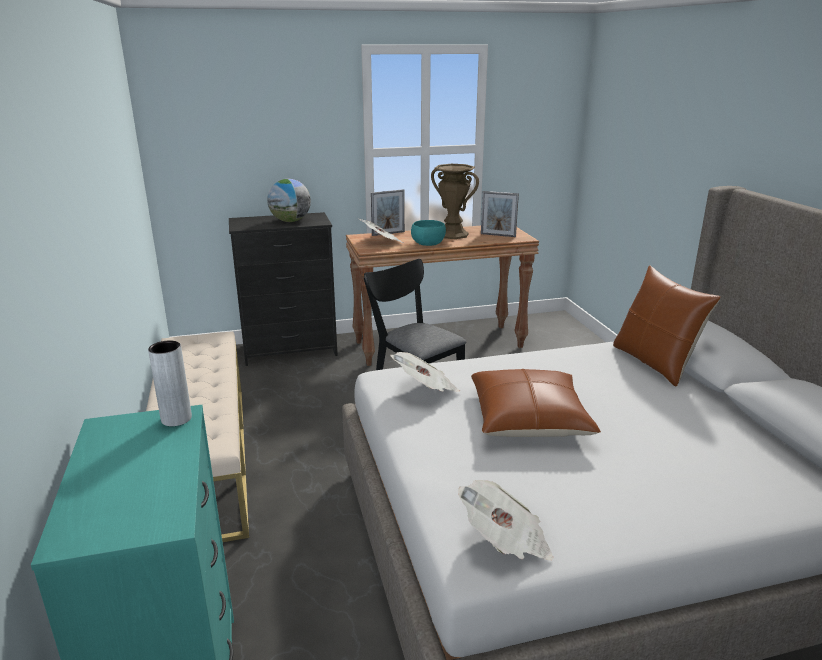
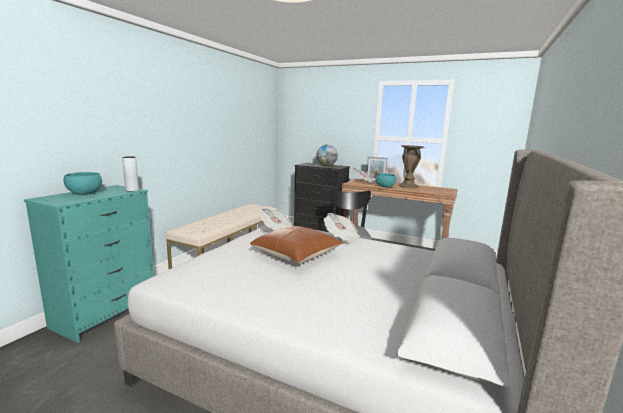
camera: 40 degrees right, 10 degrees down
(109, 474) = (85, 193): none -> turquoise bowl
(498, 235) = (434, 190): picture frame -> none
(505, 541) = (184, 280): newspaper -> newspaper (341, 237)
(654, 363) = (426, 262): brown pillow -> none

